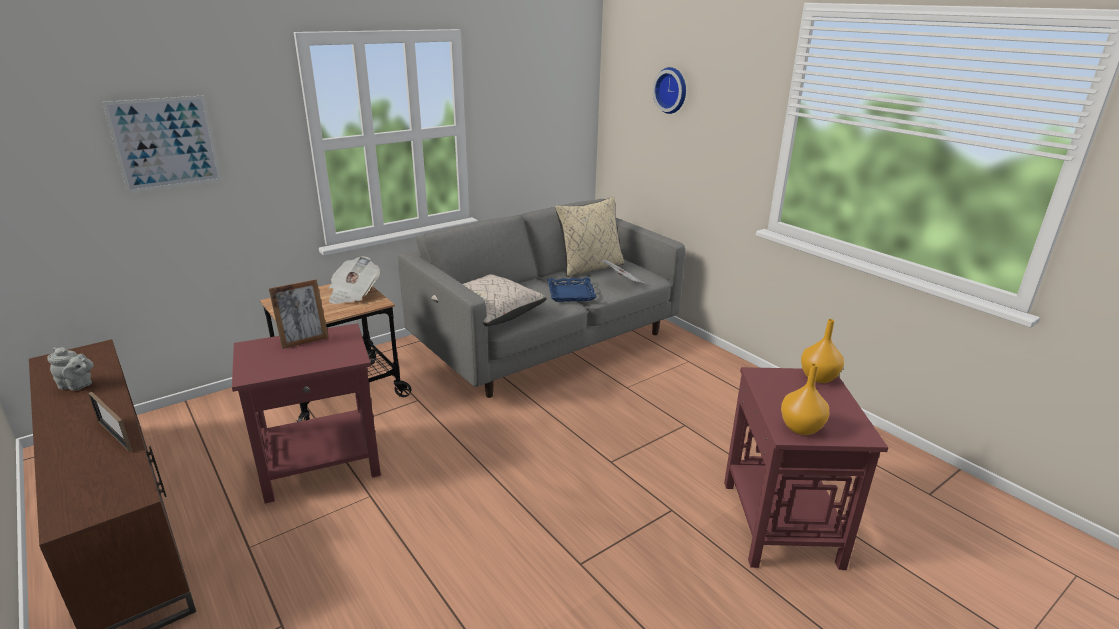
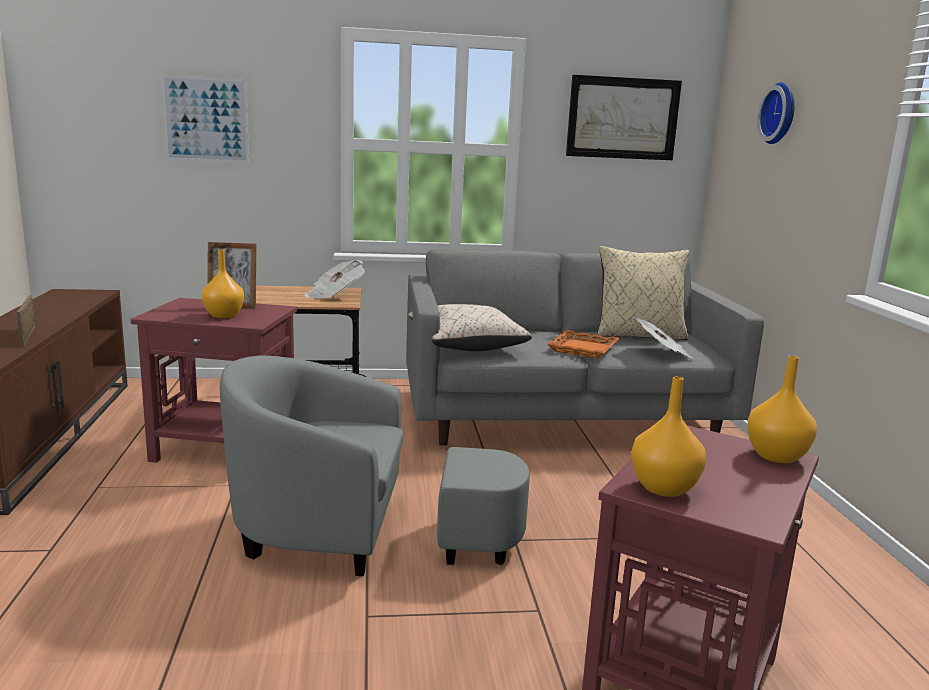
camera: 30 degrees right, 10 degrees down
(78, 385) = (54, 307): grey teapot -> none
(313, 355) = (223, 315): none -> orange vase
(509, 502) = (356, 535): none -> grey armchair
(538, 90) = (622, 118): none -> picture
(570, 293) = (582, 349): blue tray -> orange tray

